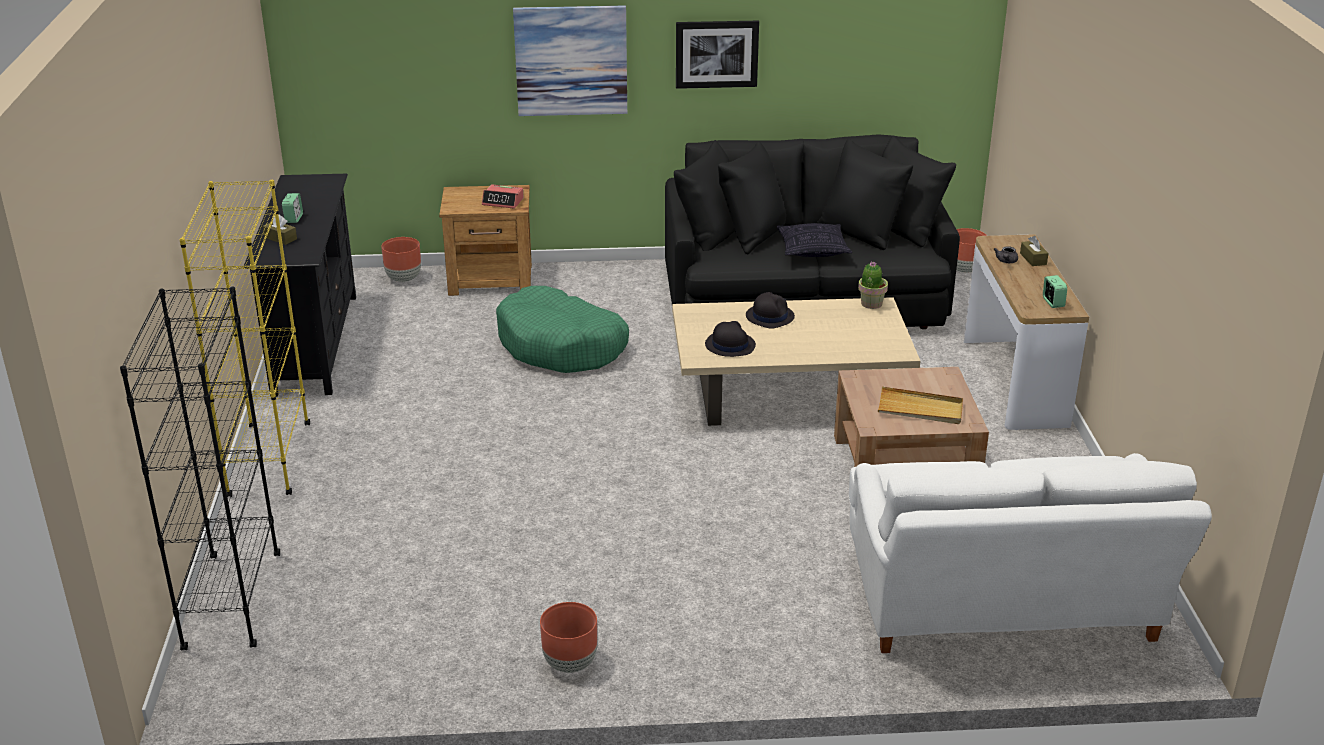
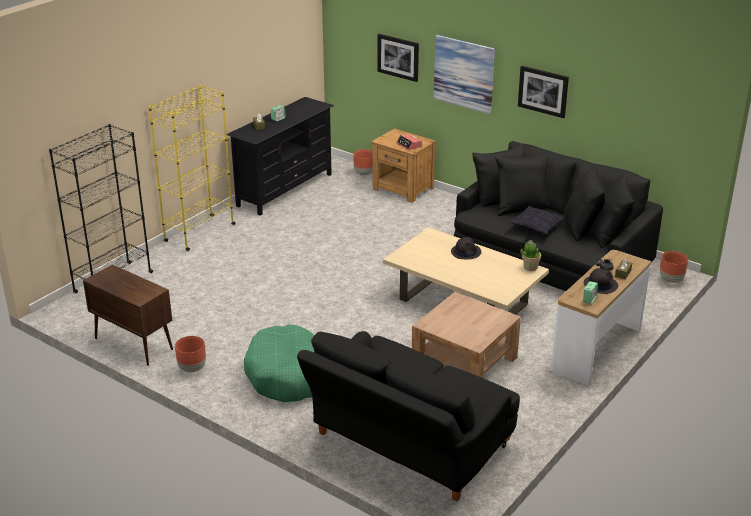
camera: 40 degrees right, 0 degrees up
(417, 677) = (133, 344): none -> brown cabinet
(438, 63) = (398, 57): none -> picture
(561, 346) = (388, 234): green dog bed -> green dog bed (288, 375)
(729, 345) = (422, 257): black hat -> black hat (600, 284)
(920, 409) = (463, 327): beige tray -> none
(1002, 604) = (408, 444): white sofa -> black sofa

